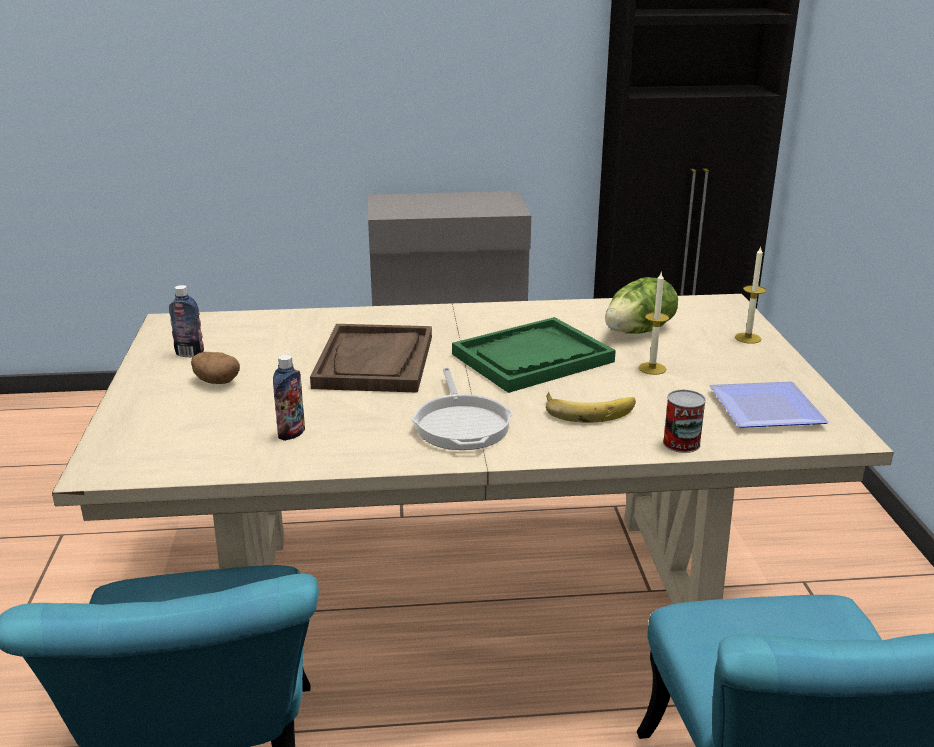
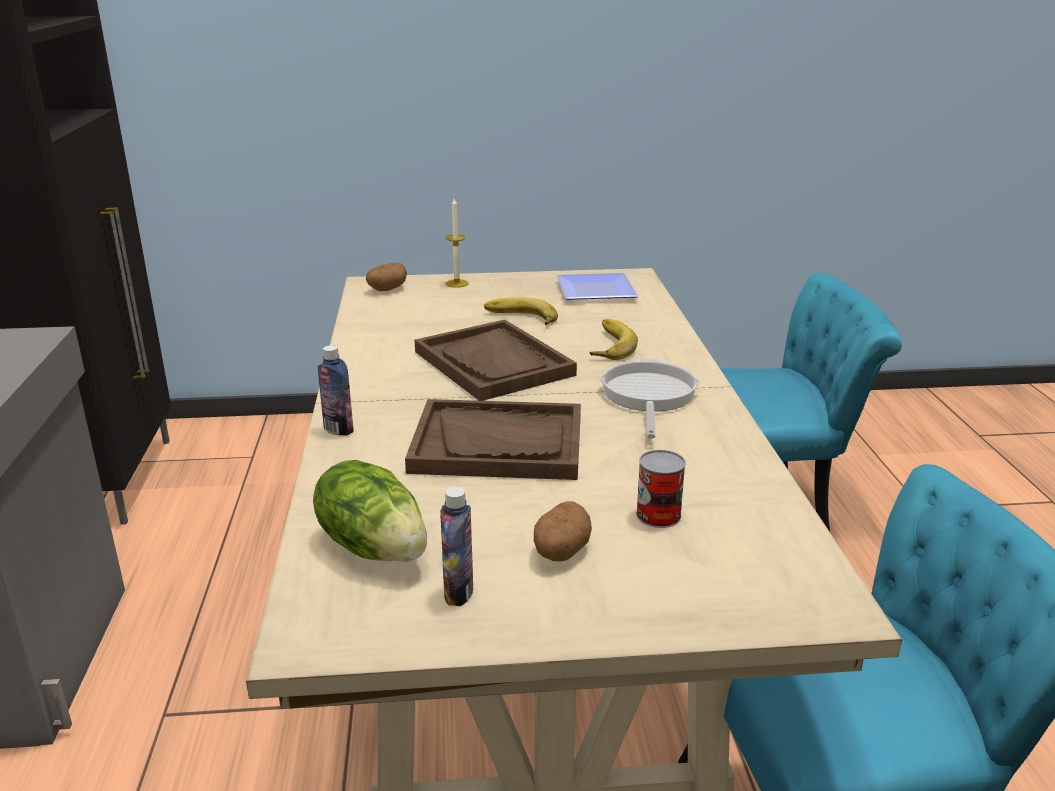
camera: 90 degrees left, 0 degrees up
(291, 433) = (693, 482): bottle -> bottle (338, 430)
(461, 424) = (648, 396): frying pan -> frying pan turned 75 degrees counterclockwise
(532, 358) = (494, 363): green tray -> brown tray
(640, 331) = (432, 318): lettuce -> lettuce (374, 546)
(652, 368) = (520, 319): candle -> banana
(681, 443) = (660, 319): can -> can (658, 515)
(710, 310) = (387, 289): none -> potato

